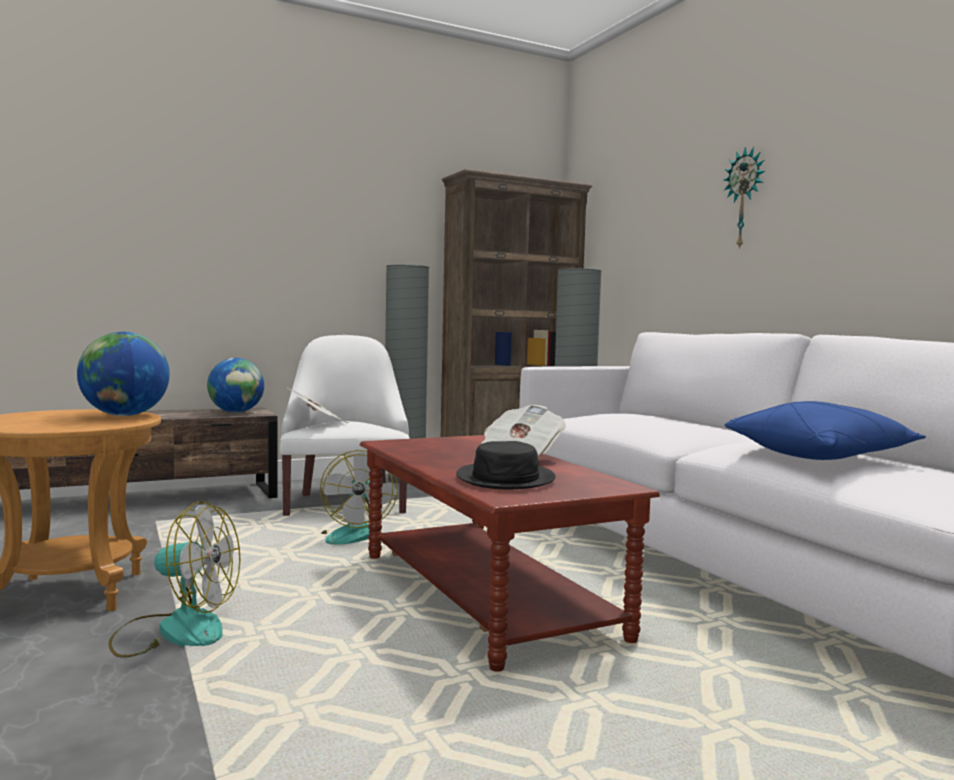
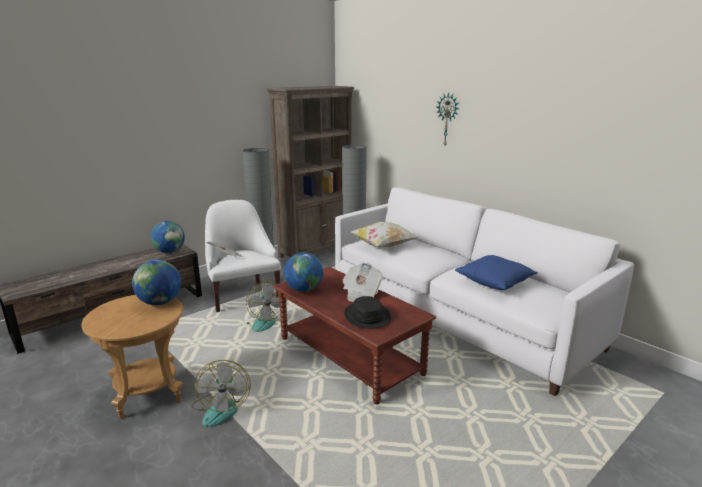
camera: 15 degrees left, 15 degrees up
(175, 631) = (221, 408): fan -> fan turned 90 degrees clockwise
(410, 448) = (304, 290): none -> globe
(603, 418) = (383, 246): none -> pillow

